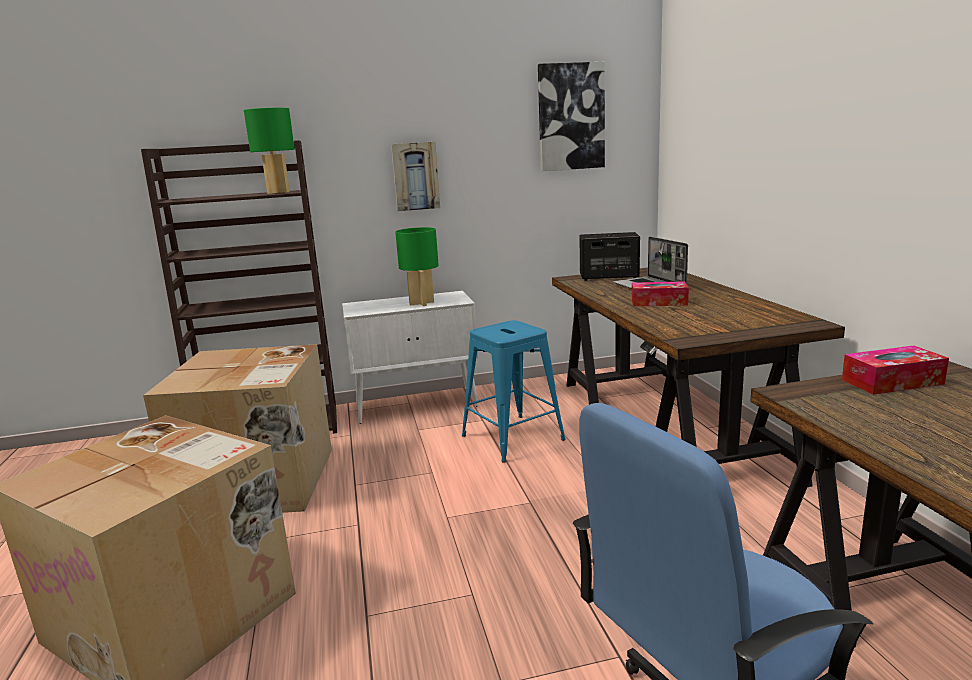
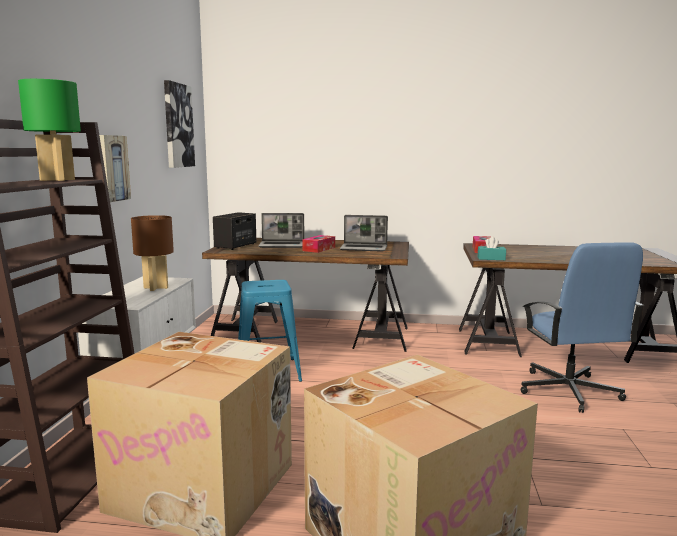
camera: 70 degrees left, 5 degrees down
(421, 303) = (155, 288): green table lamp -> brown table lamp
(711, 317) = (364, 248): none -> laptop
(803, 399) = (491, 258): none -> turquoise tissue box

